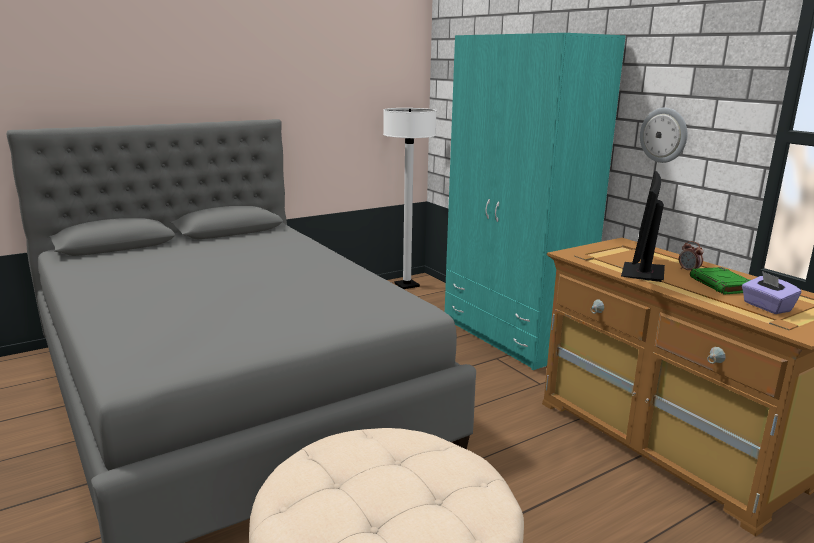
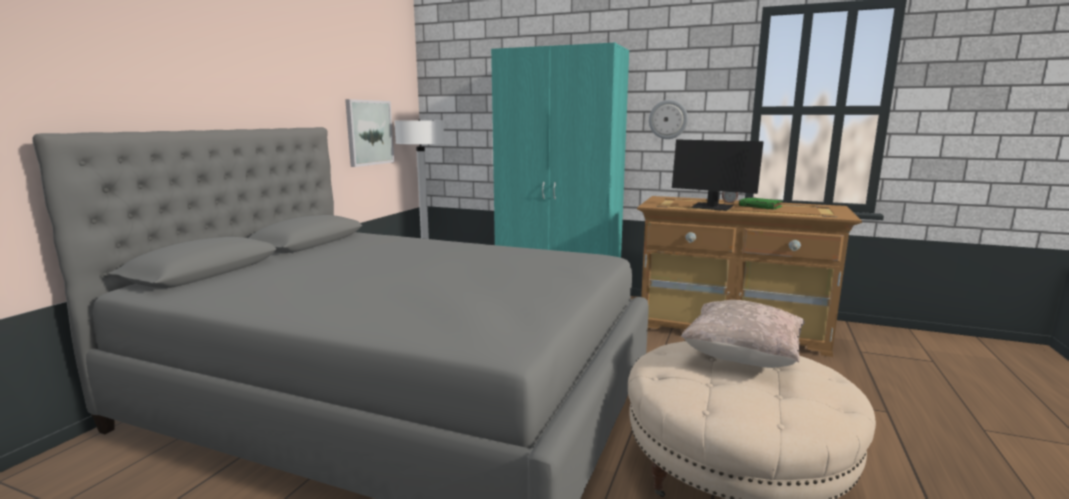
camera: 35 degrees left, 5 degrees down
(350, 122) = (369, 132): none -> picture
(417, 473) = (742, 358): none -> beige pillow
(642, 272) = (712, 207): monitor -> monitor turned 45 degrees counterclockwise
(766, 307) = (803, 211): purple tissue box -> none

